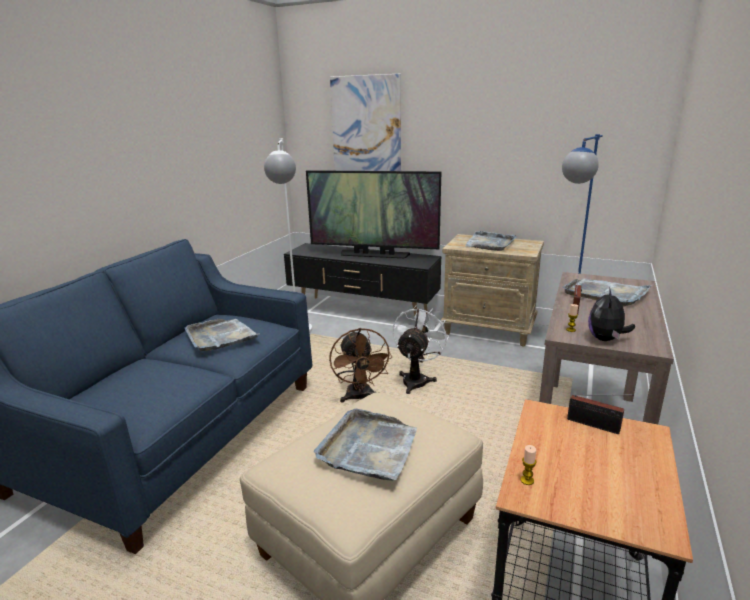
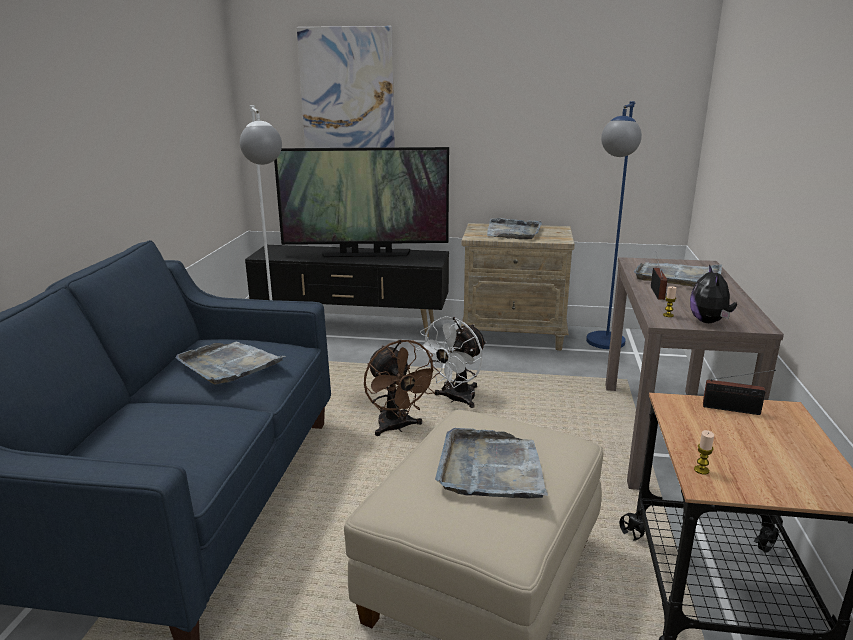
camera: 15 degrees left, 0 degrees up
(416, 379) = (456, 400): white fan -> white fan turned 150 degrees counterclockwise

